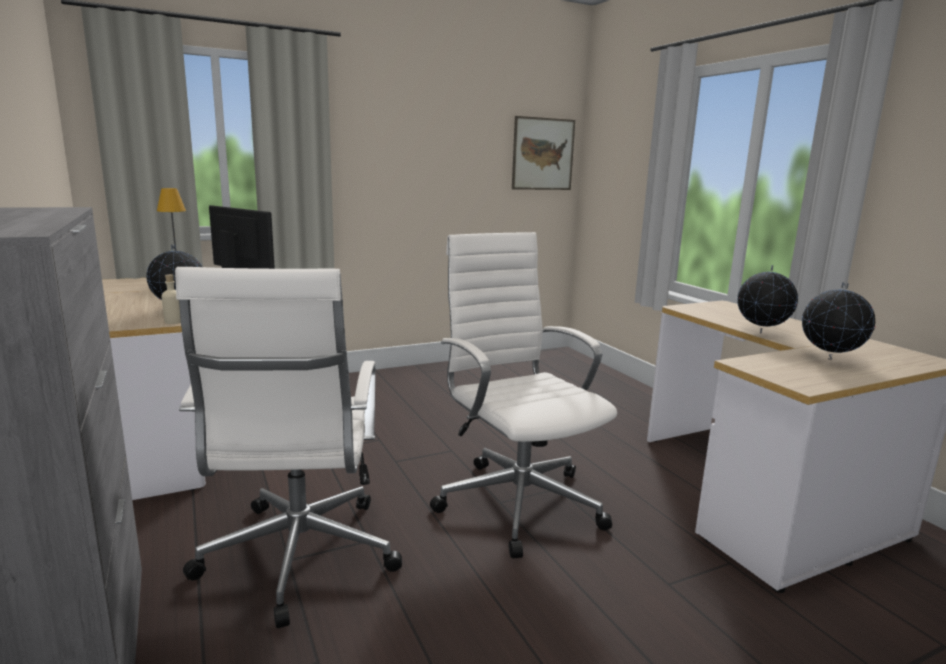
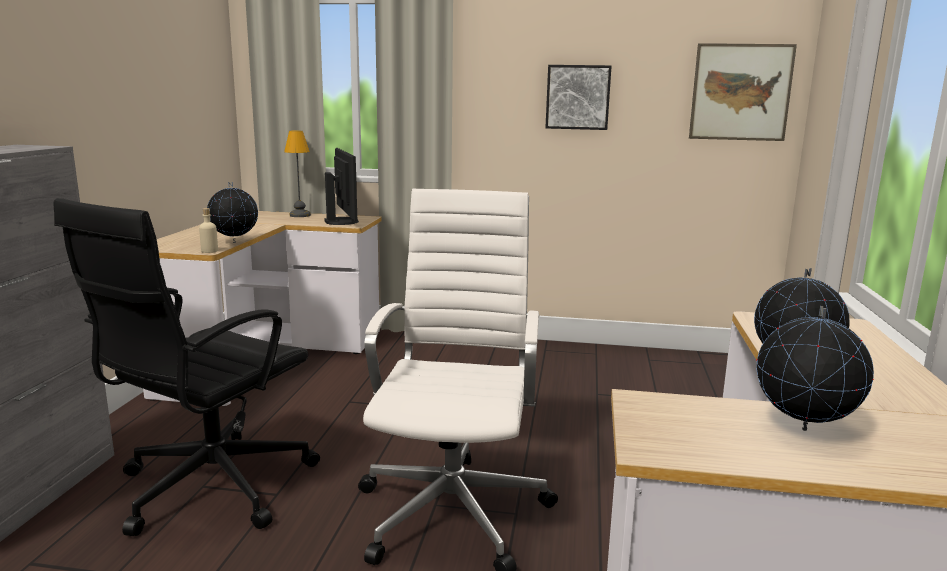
camera: 35 degrees right, 0 degrees up
(298, 558) = (210, 488): white office chair -> black office chair
(431, 156) = (578, 97): none -> picture

